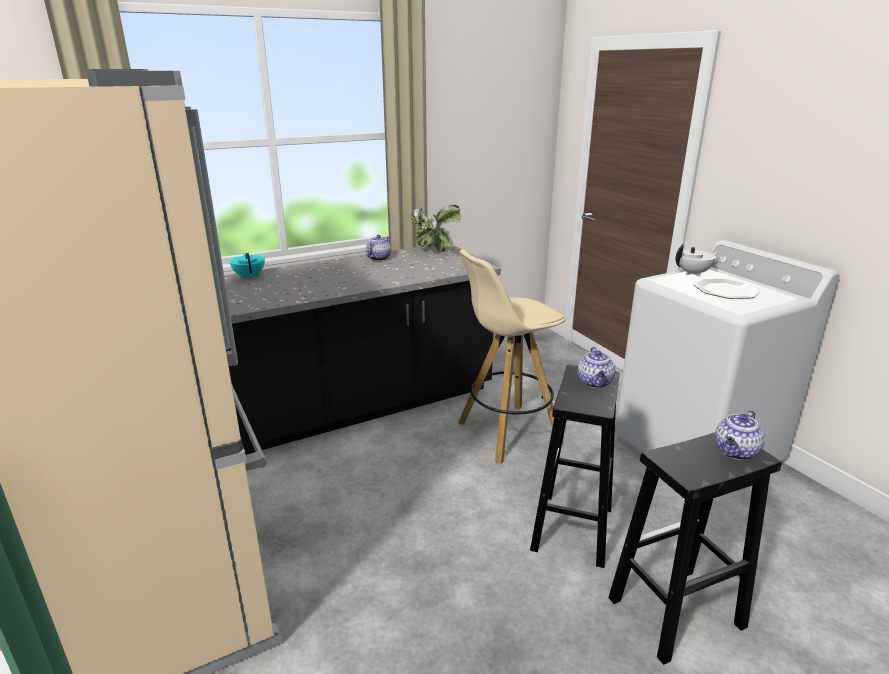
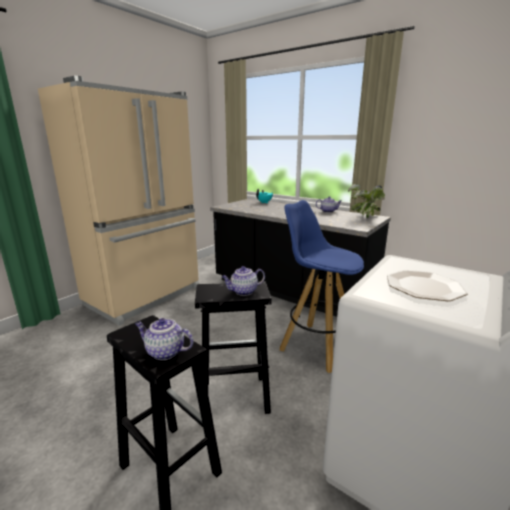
camera: 65 degrees right, 5 degrees down
(507, 433) = (316, 346): beige stool -> blue stool
(693, 273) = (452, 271): white teapot -> none

